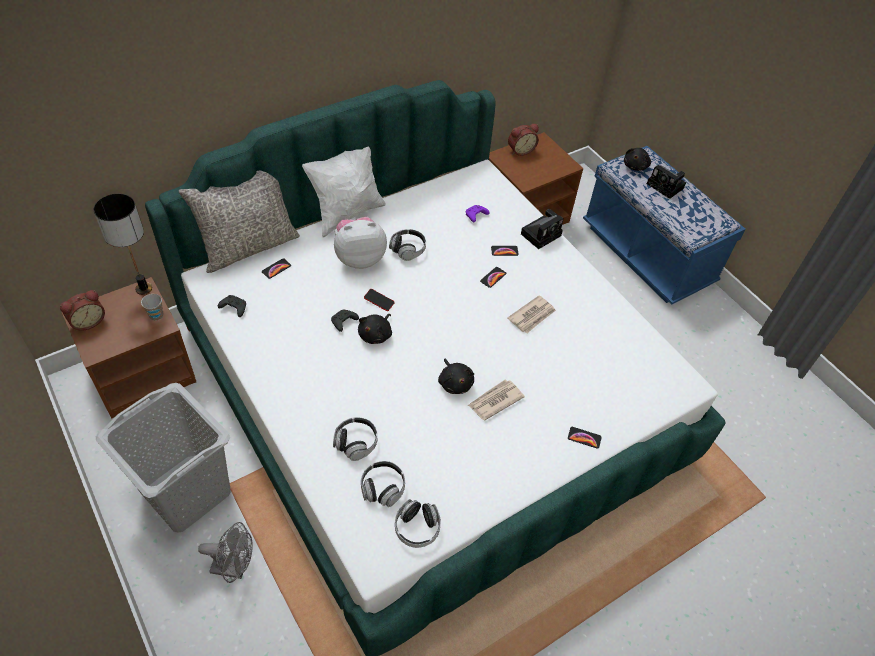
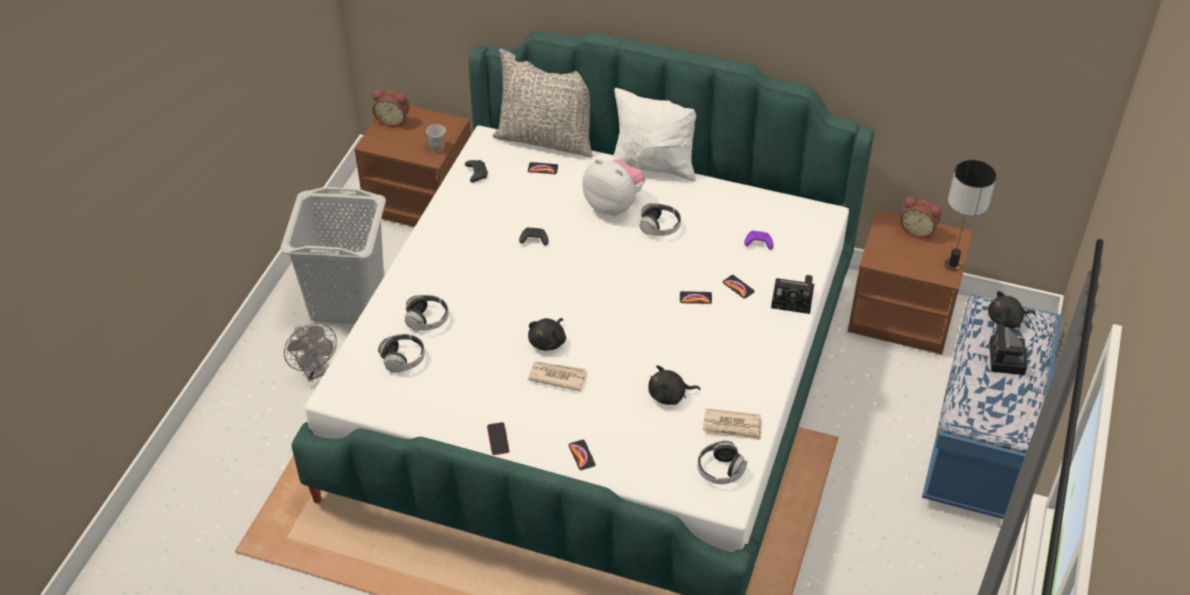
camera: 55 degrees right, 5 degrees down
(143, 289) = (453, 124): table lamp -> table lamp (952, 265)
(376, 334) = (543, 266): black plush toy -> black plush toy (669, 395)
(379, 301) = (580, 246): phone -> phone (498, 440)
(417, 528) = (388, 399): headphones -> headphones (720, 470)
(532, 316) = (681, 348): newspaper -> newspaper (732, 427)

